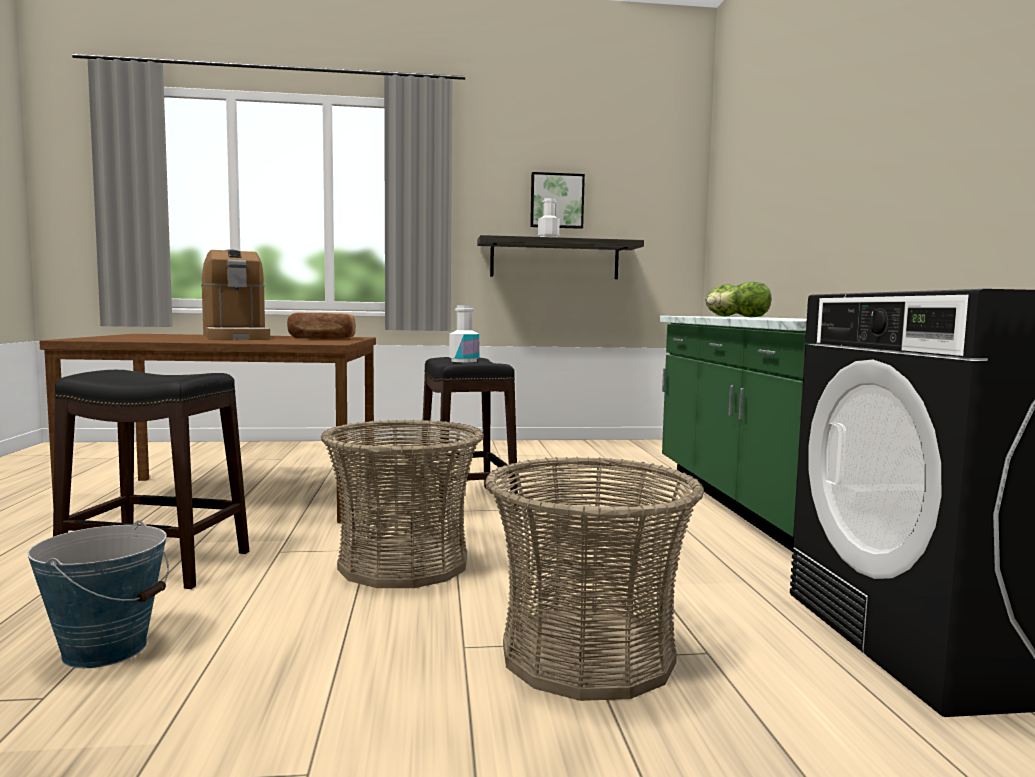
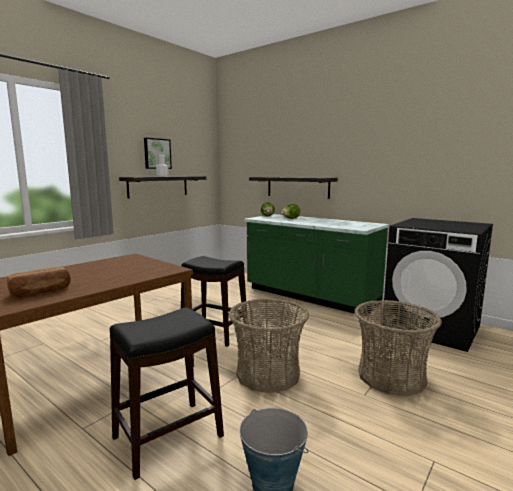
camera: 45 degrees left, 5 degrees up
(235, 337) = (80, 274): coffee machine -> none
(321, 338) = (131, 263): bread -> bread (41, 291)
(464, 361) = (214, 262): white bottle -> none
(803, 249) = (297, 187): none -> shelf

